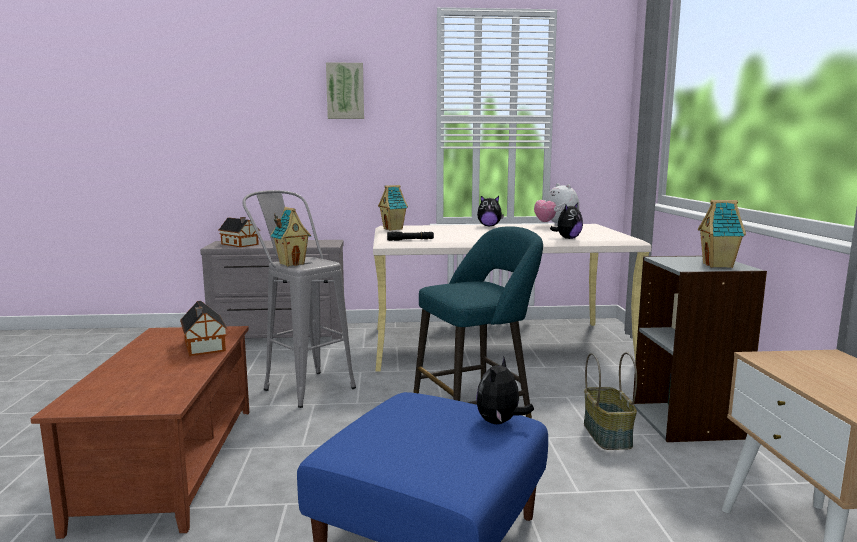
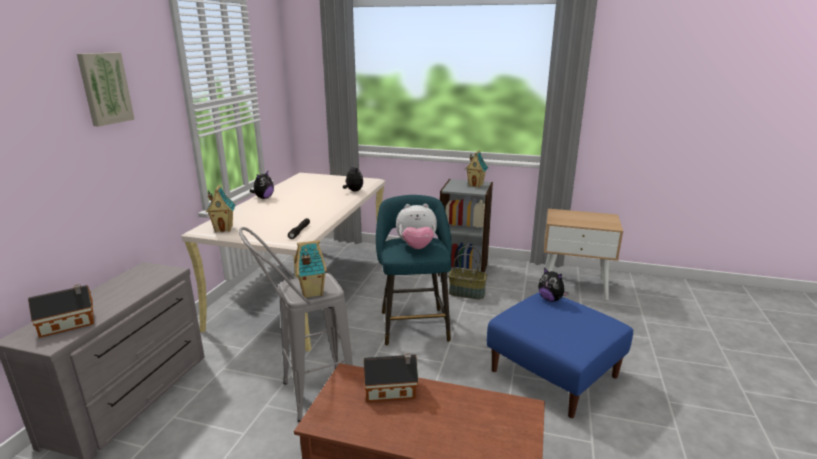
camera: 70 degrees left, 10 degrees up
(556, 226) = (295, 182): plush toy -> plush toy (416, 247)

